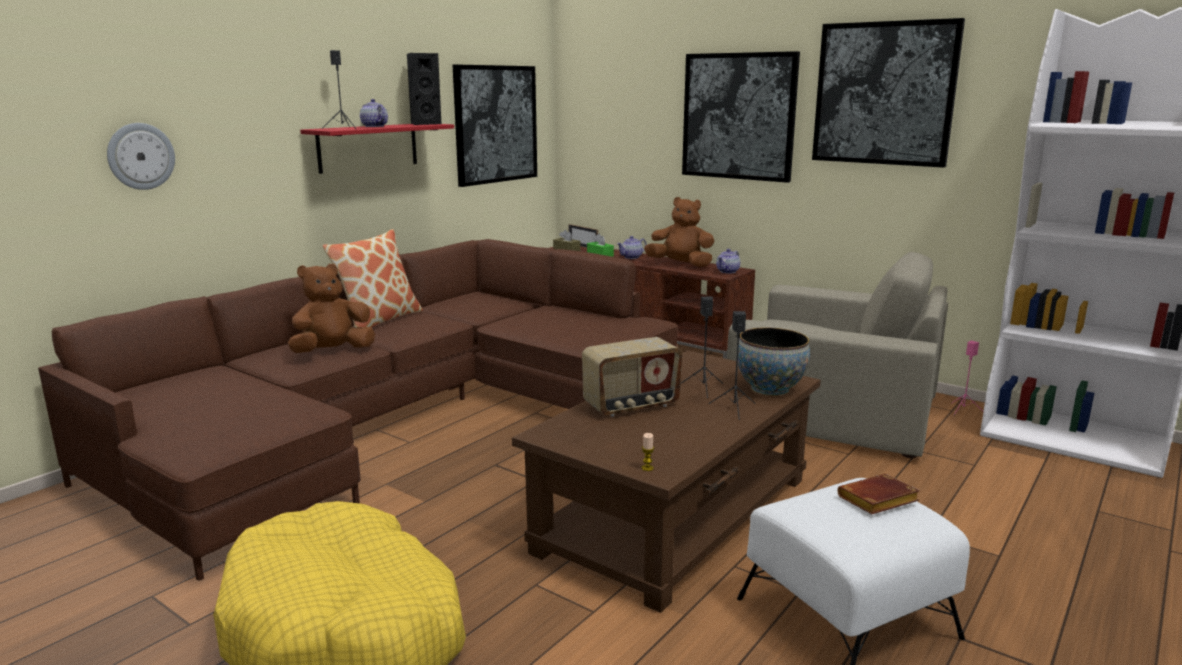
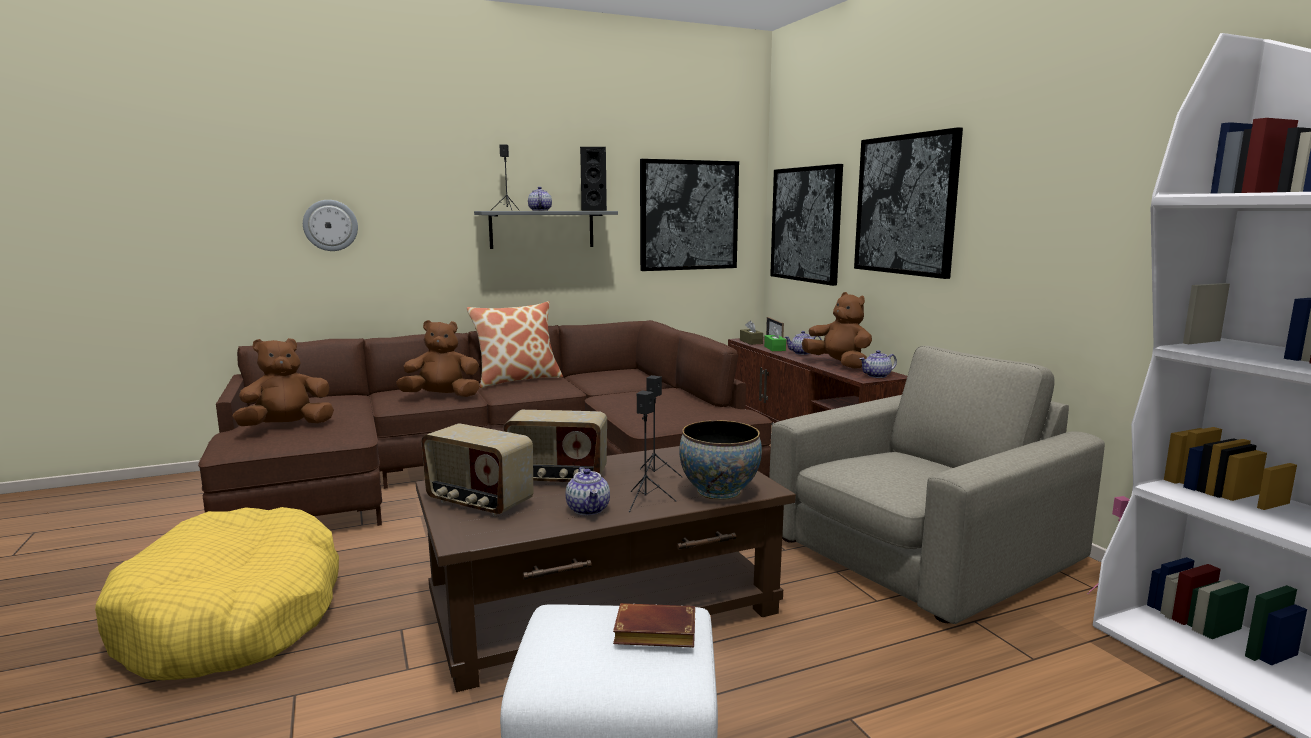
camera: 30 degrees right, 5 degrees down
(217, 416) = (287, 427): none -> brown plush toy
(368, 147) = (542, 229): red shelf -> grey shelf
(610, 441) = (478, 503): none -> radio
(647, 468) = (460, 532): candle -> none
(707, 425) = (589, 509): none -> teapot
(831, 411) = (920, 551): beige armchair -> beige armchair turned 90 degrees counterclockwise
(884, 94) = (1046, 171): picture -> picture (806, 224)

